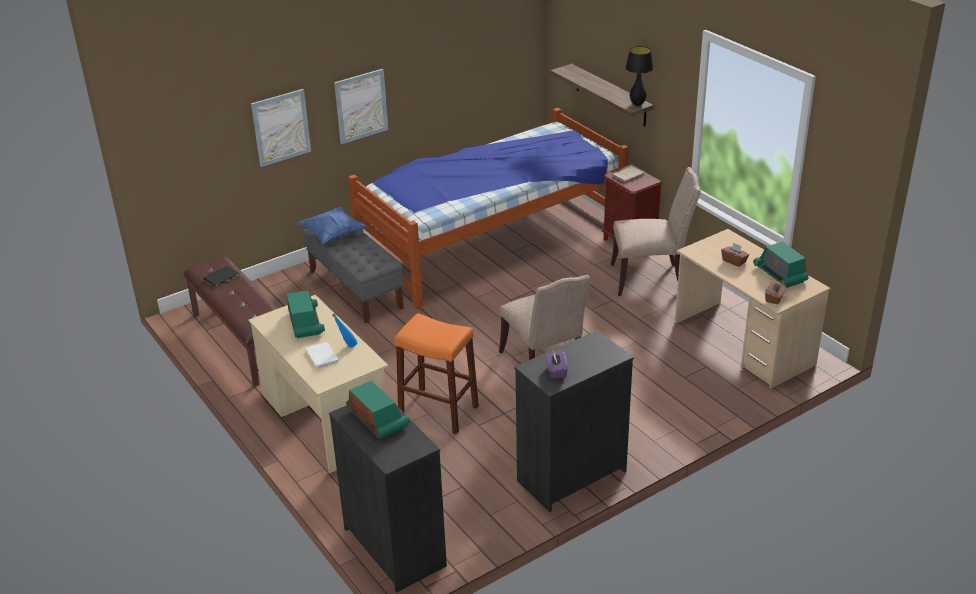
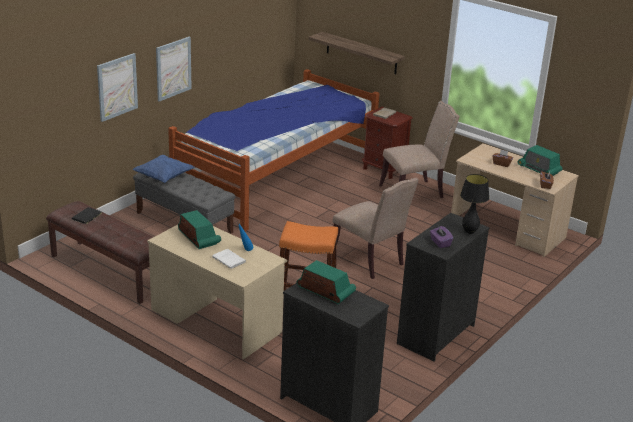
camera: 20 degrees left, 5 degrees down
(637, 104) = (392, 56): black table lamp -> black table lamp (469, 232)

